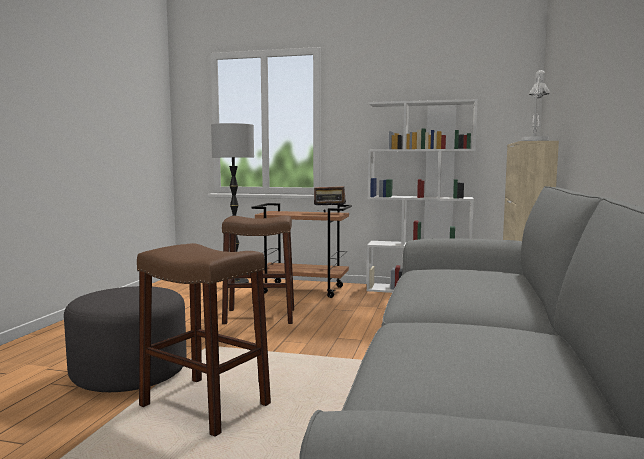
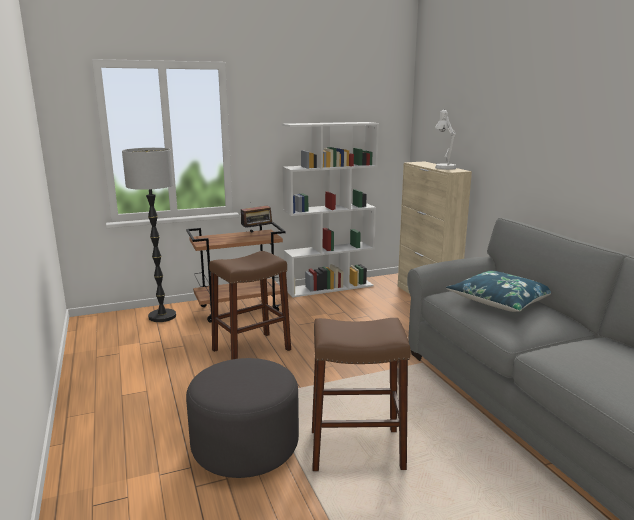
camera: 35 degrees left, 10 degrees up
(467, 279) = (500, 301): none -> blue pillow

